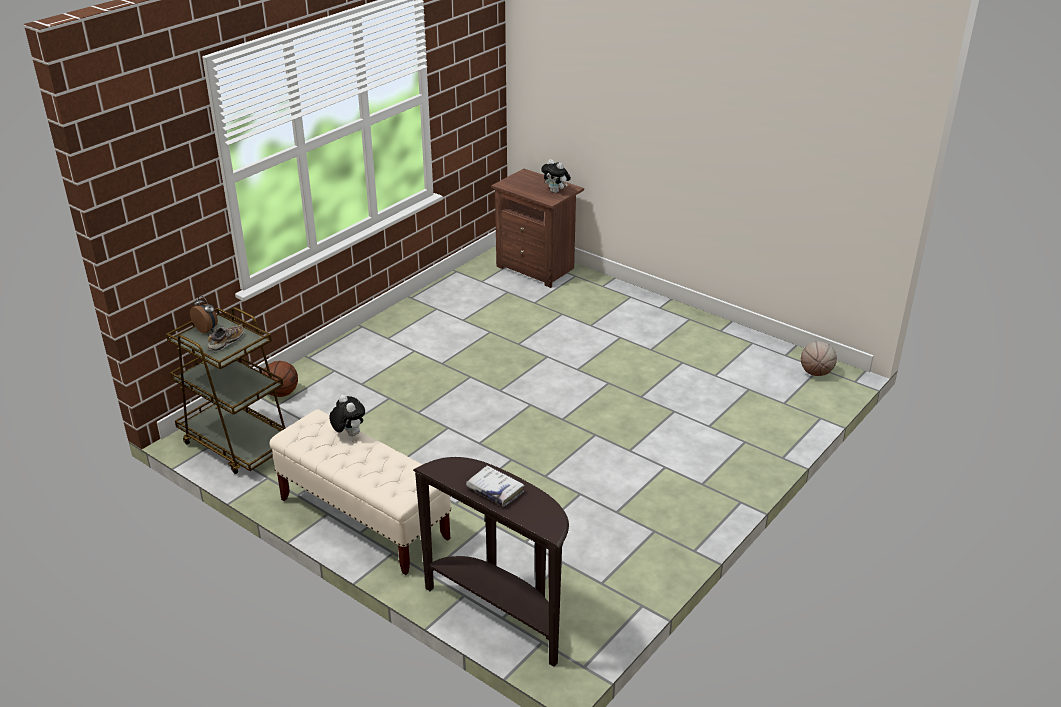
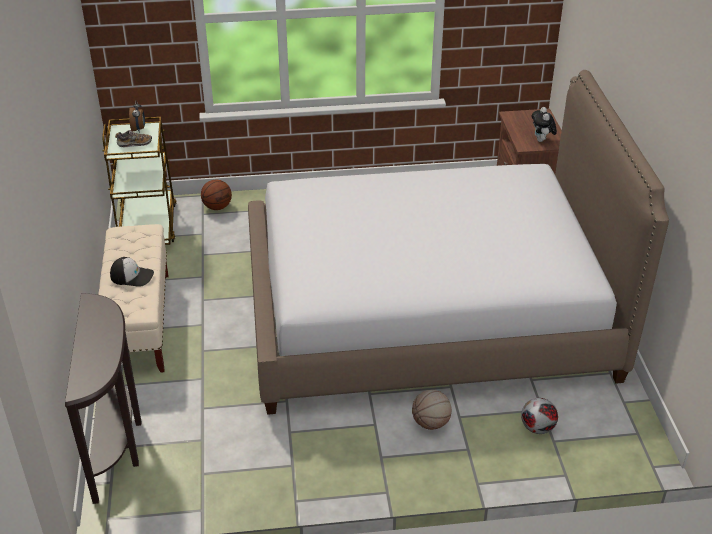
camera: 45 degrees right, 5 degrees up
(349, 434) = (148, 252): plush toy -> none
(368, 458) = (132, 276): none -> cap
(495, 490) = (94, 340): white book -> none
(585, 375) = (428, 314): none -> bed
(764, 402) = (537, 428): none -> football
(816, 373) = (627, 435): basketball -> basketball (431, 423)

